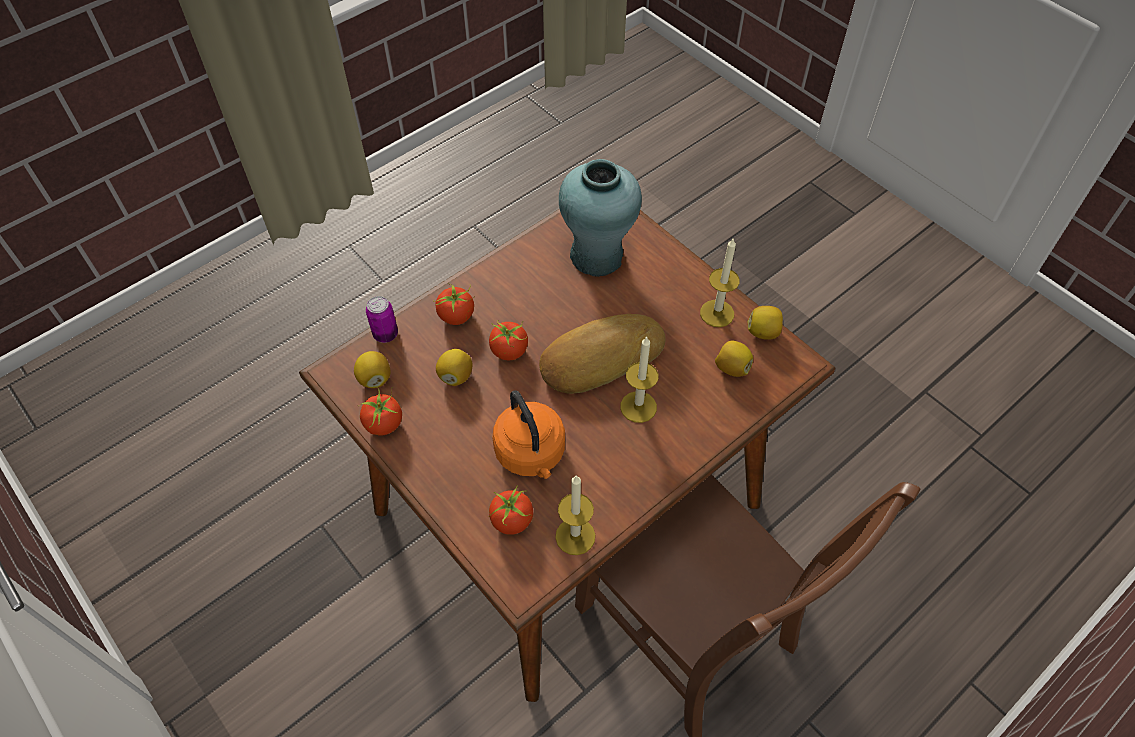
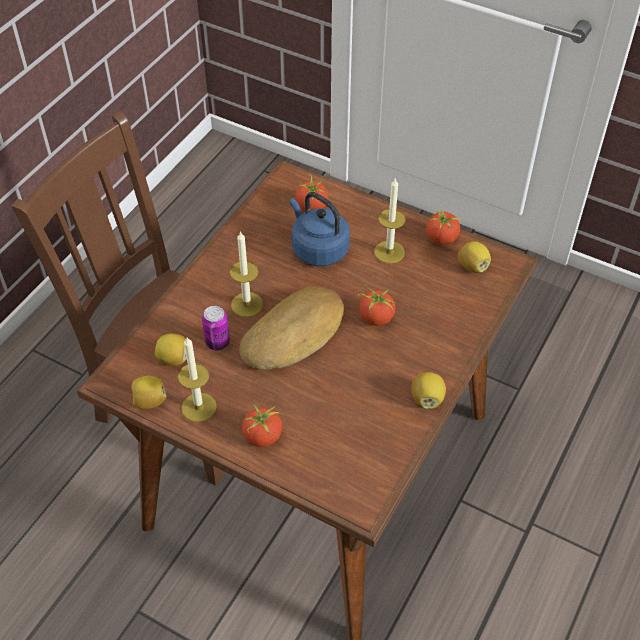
camera: 160 degrees right, 5 degrees down
(385, 334) = (490, 301): can -> can (217, 343)
(455, 376) = (409, 286): lemon -> lemon (427, 399)
(456, 316) = (440, 334): tomato -> tomato (262, 437)
(531, 454) = (318, 249): orange kettle -> blue kettle
(575, 536) = (263, 210): candle -> candle (389, 252)
(597, 255) = (339, 434): turquoise vase -> none

